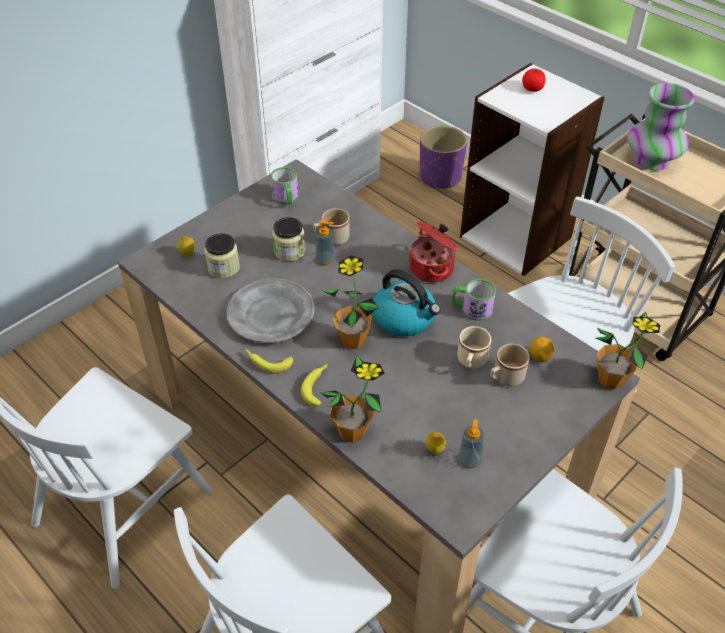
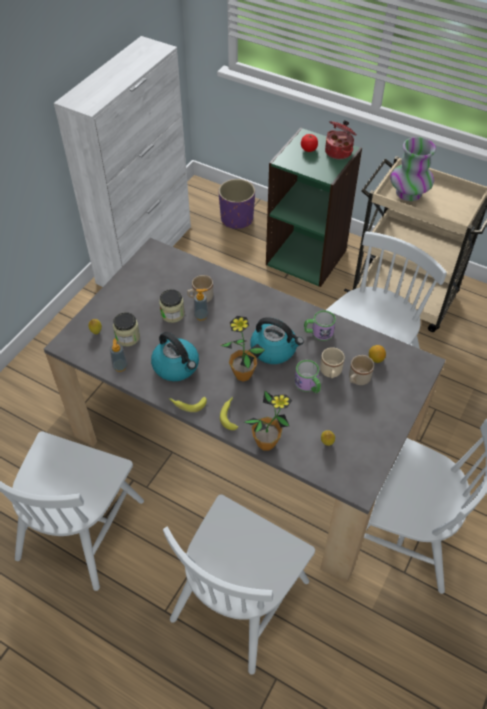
camera: 15 degrees left, 5 degrees up
(271, 314) = (176, 366): grey plate -> kettle
(286, 198) = (154, 272): mug -> mug (308, 385)
(433, 268) = (281, 307): cooking pot -> cooking pot (339, 152)
(469, 460) = (352, 444): soap dispenser -> soap dispenser (120, 366)
(516, 236) = (307, 257): white bookcase -> green bookcase
(610, 380) = (427, 365): potted plant -> none

